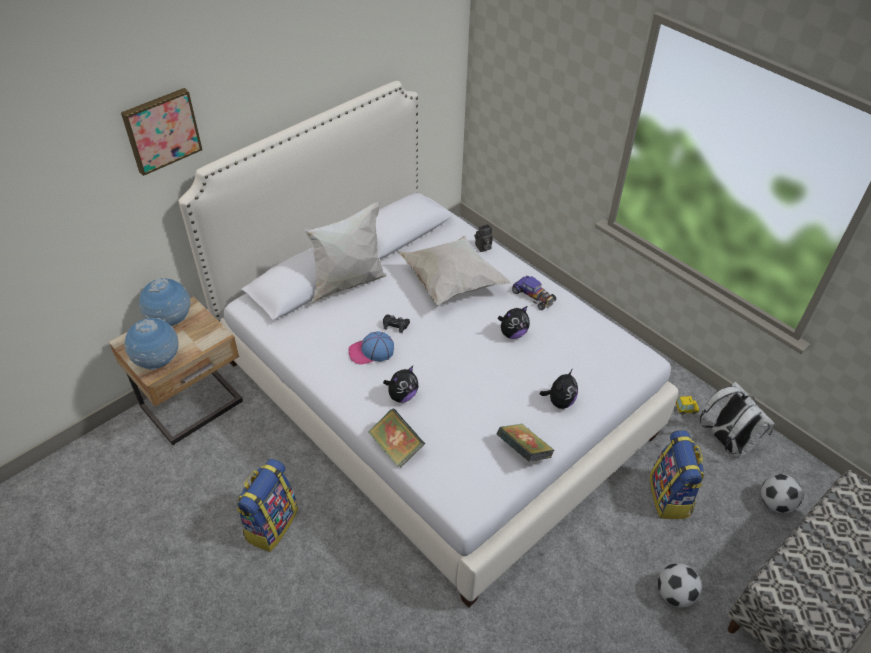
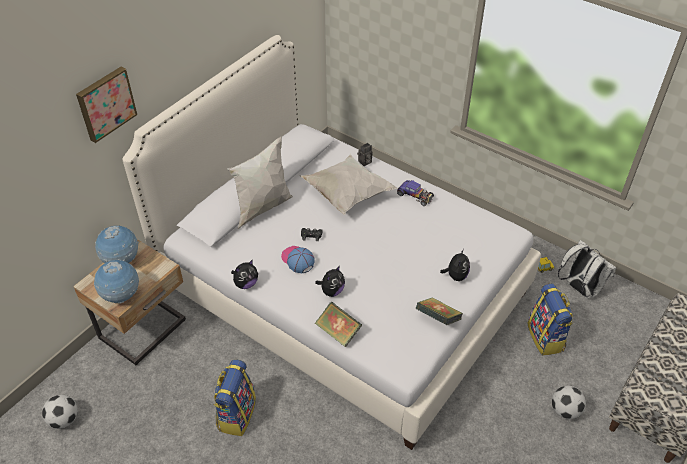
camera: 10 degrees left, 0 degrees up
(371, 352) = (297, 260): cap -> cap turned 75 degrees clockwise
(512, 333) = (406, 228): plush toy -> plush toy (246, 283)
(775, 503) = (625, 329): football -> football (64, 419)

